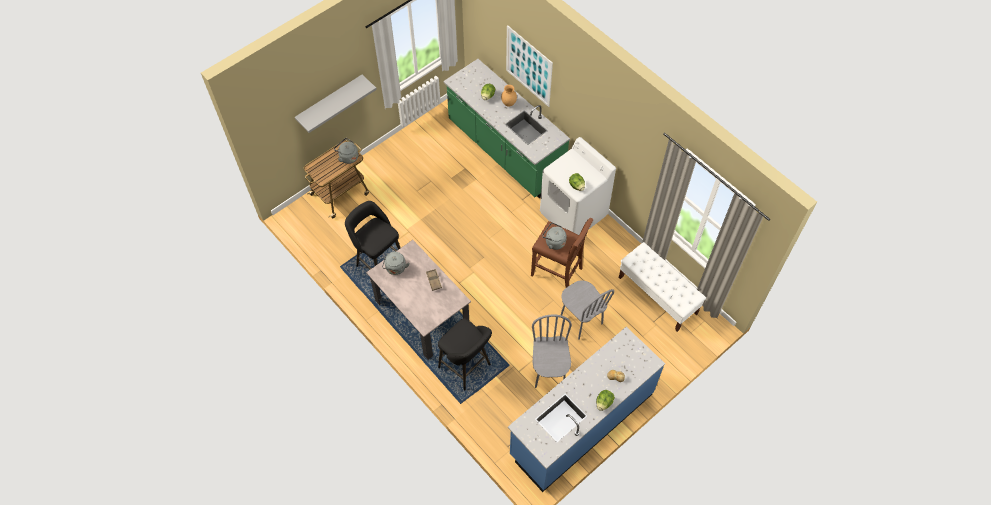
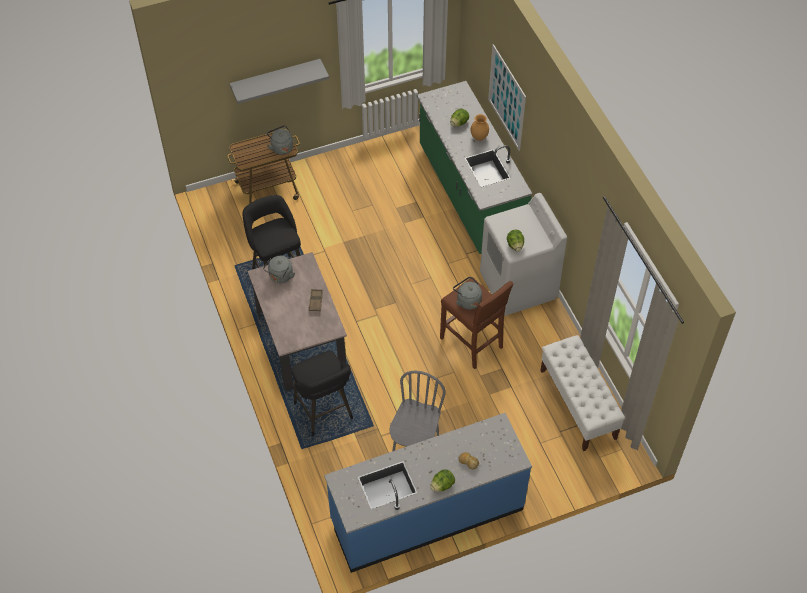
camera: 20 degrees right, 5 degrees down
(581, 320) = (476, 403): grey chair -> none

